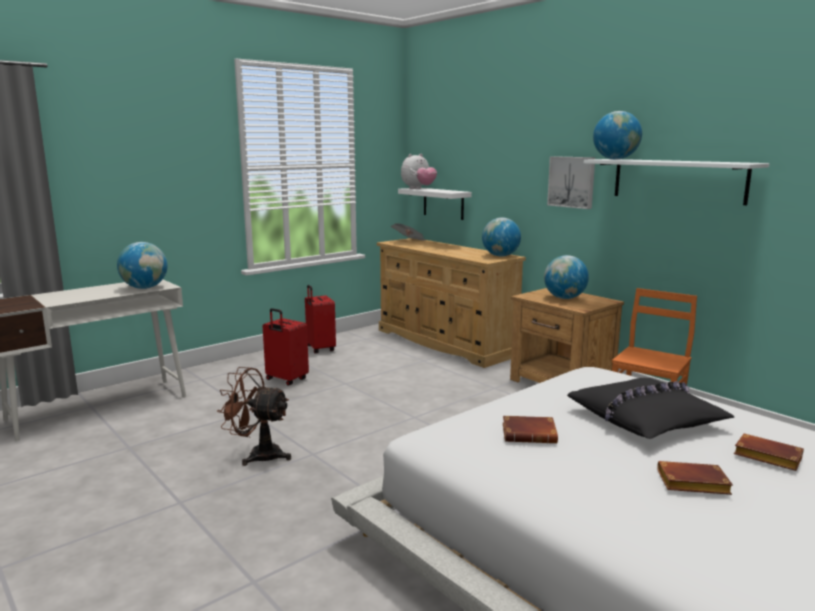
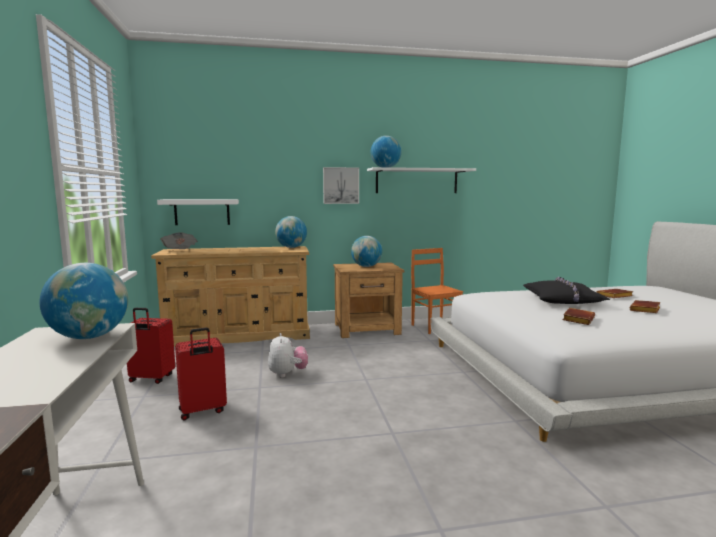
camera: 60 degrees left, 5 degrees down
(258, 455) = (368, 461): brown fan -> none
(418, 188) = (178, 199): plush toy -> plush toy (287, 374)

